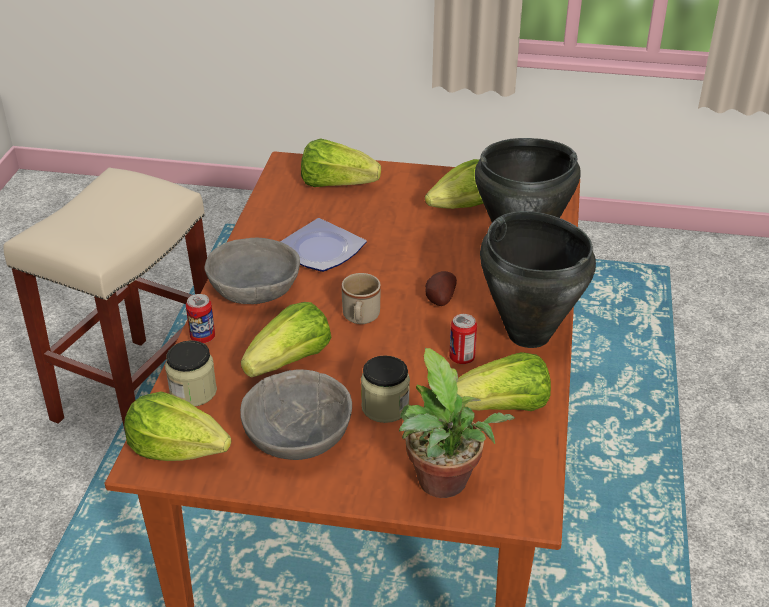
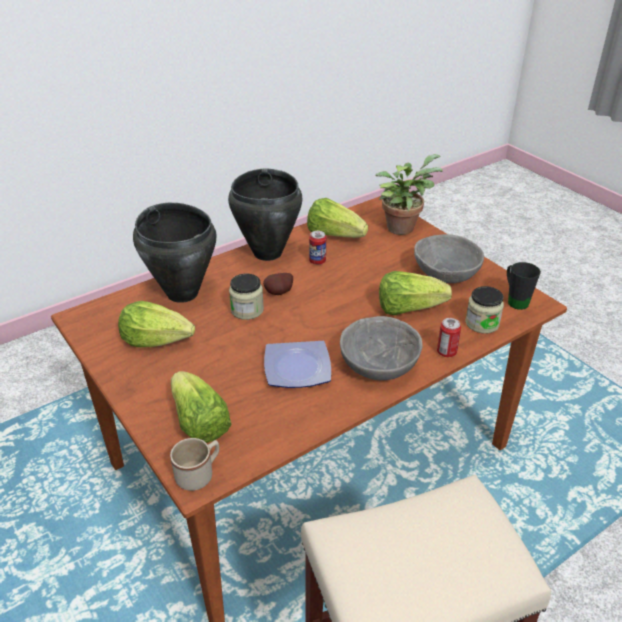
camera: 135 degrees left, 0 degrees up
(178, 449) = (514, 300): lettuce -> black mug
(360, 318) = (338, 309): beige mug -> beige mug (199, 474)
(385, 407) = (386, 263): jar -> jar (247, 310)

